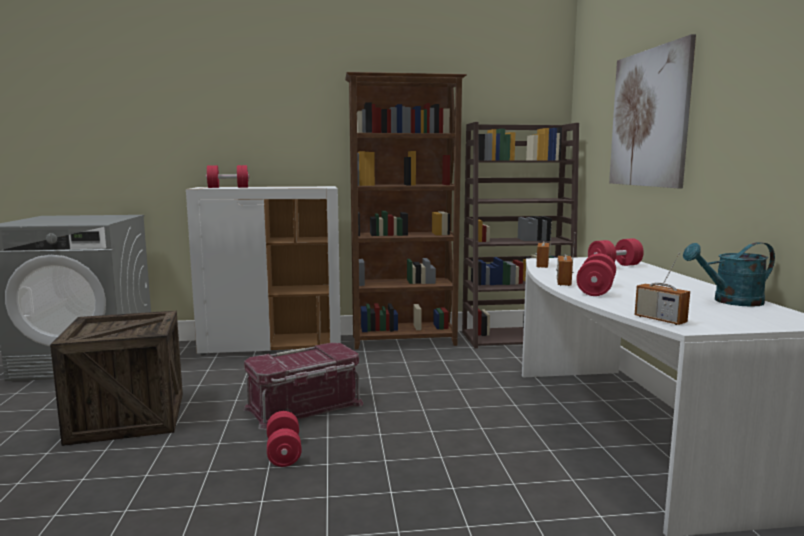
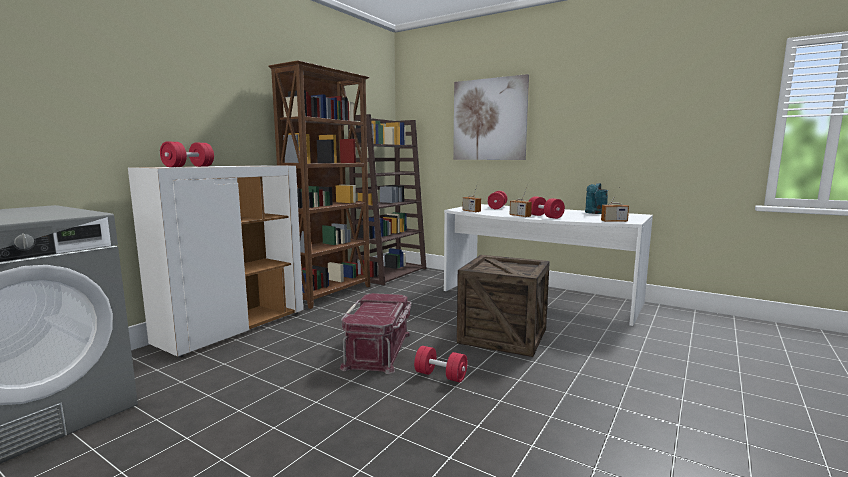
camera: 50 degrees left, 0 degrees up
(128, 417) = (258, 422): crate -> crate (503, 335)

